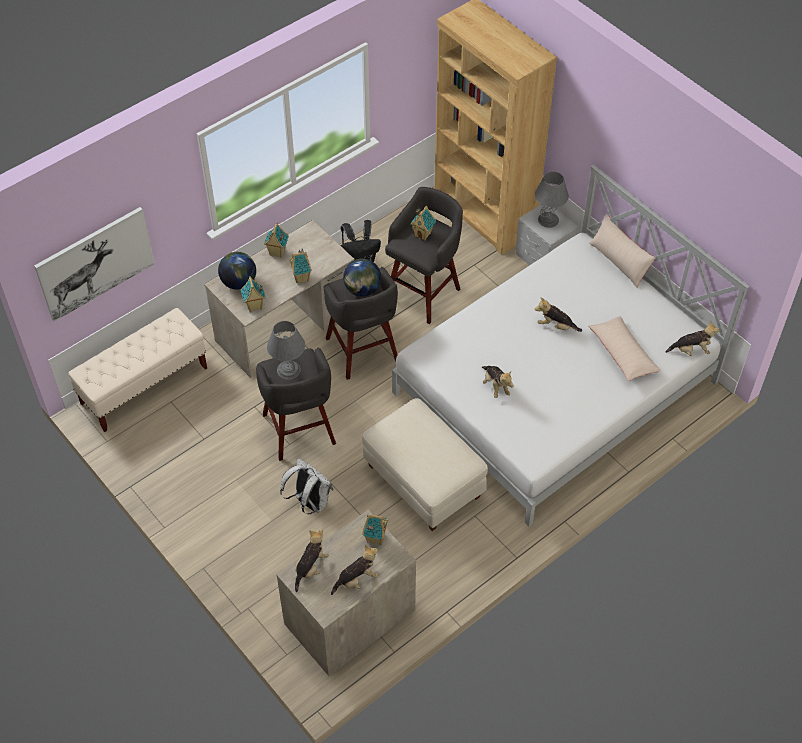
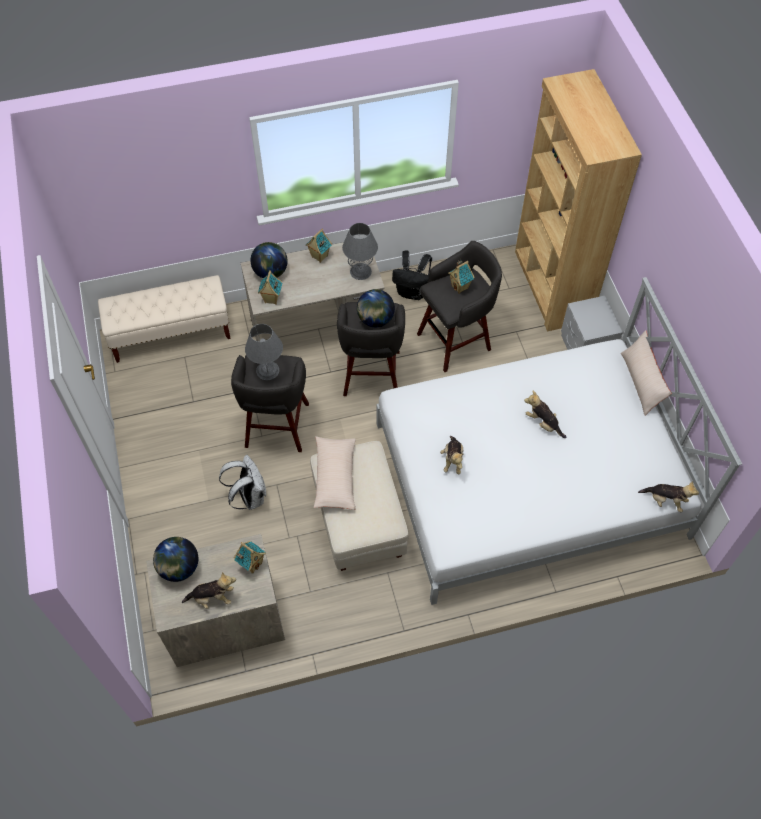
camera: 25 degrees right, 5 degrees up
(95, 263) = (129, 210): picture -> none
(302, 278) = (327, 288): toy house -> none
(310, 567) = (179, 568): plush toy -> globe
(548, 219) = (596, 314): grey table lamp -> grey table lamp (360, 271)
(622, 353) = (594, 476): beige pillow -> beige pillow (335, 477)

